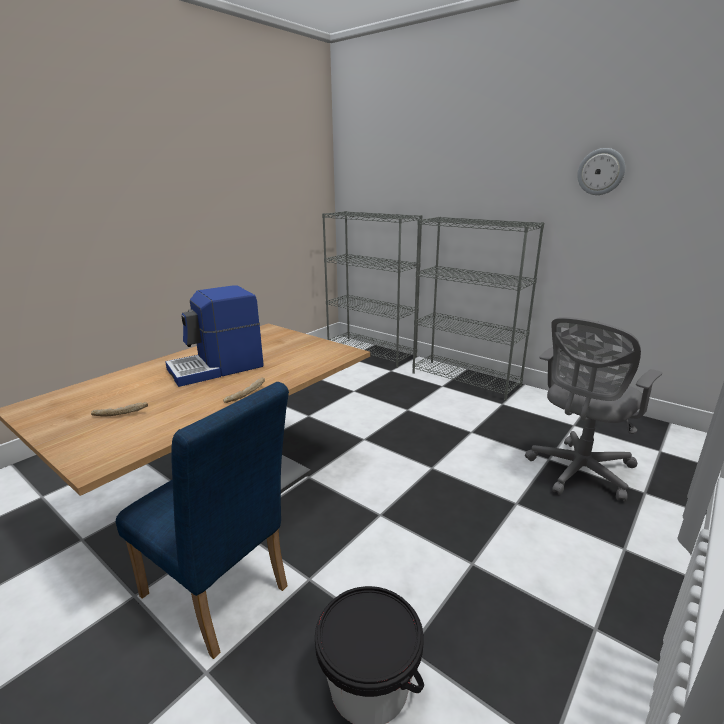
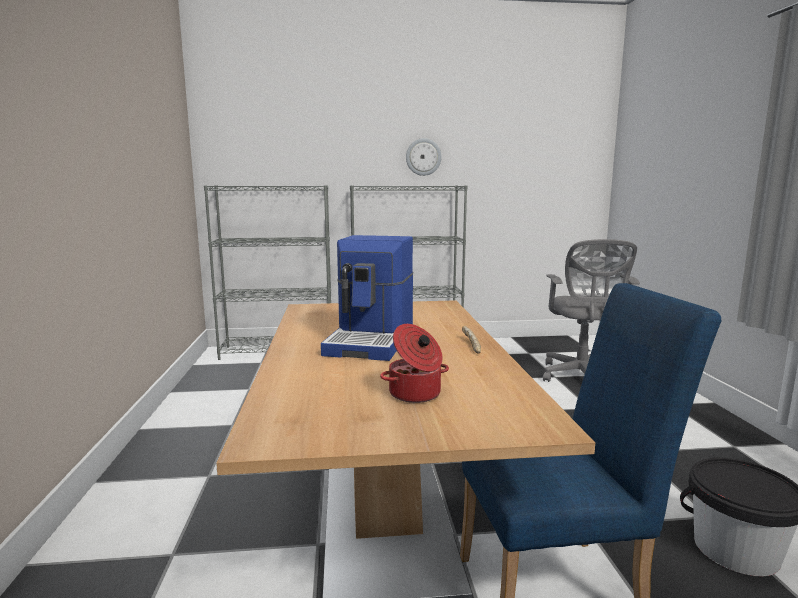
camera: 45 degrees left, 10 degrees down
(120, 414) = (415, 394): bread -> cooking pot
(601, 172) = (495, 143): wall clock -> wall clock (423, 157)

